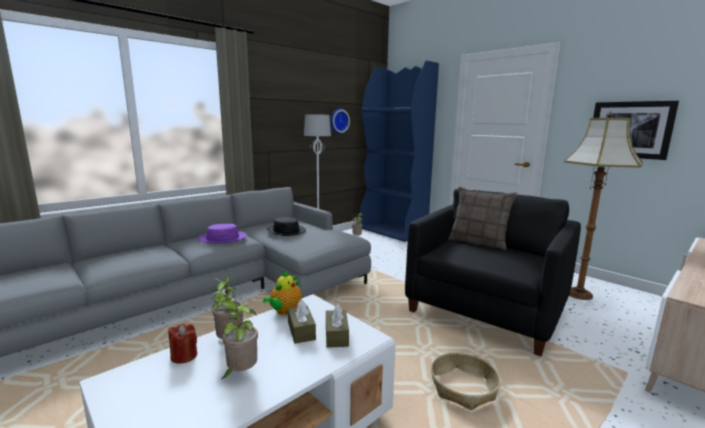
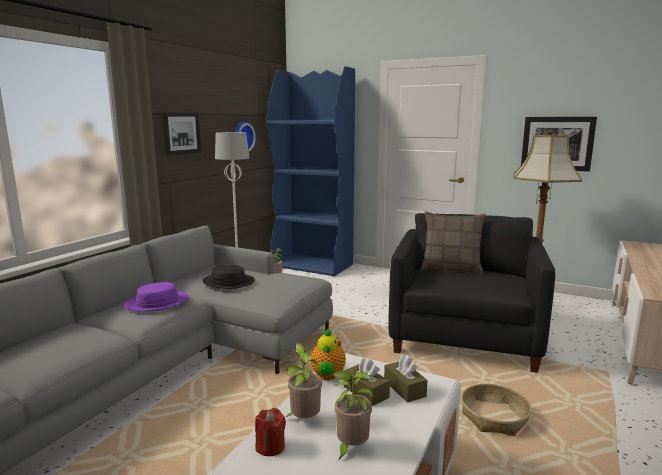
camera: 20 degrees left, 0 degrees up
(280, 114) = (181, 133): none -> picture

